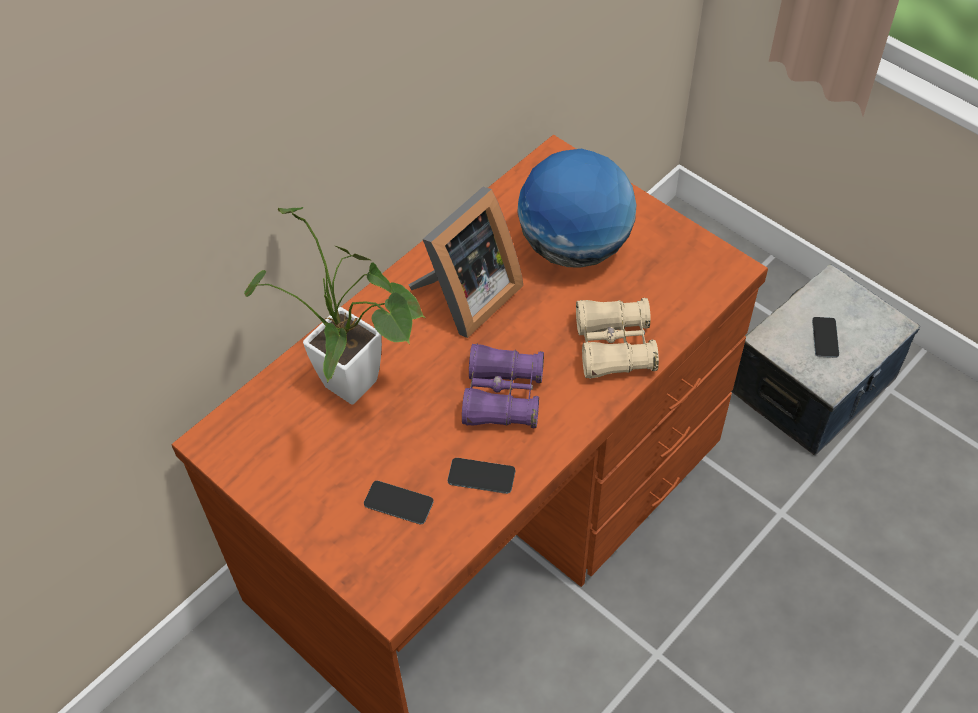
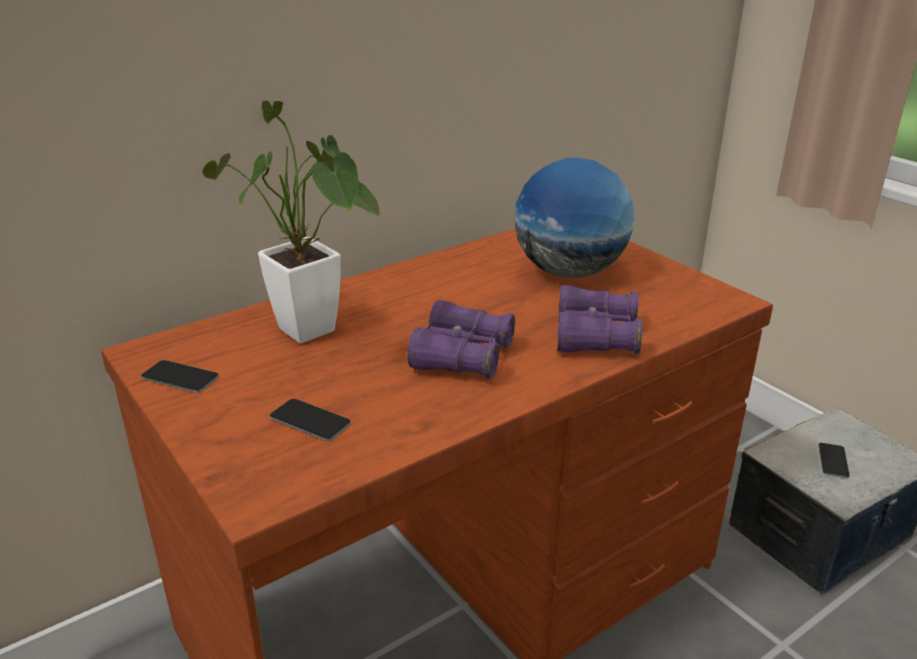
camera: 10 degrees right, 25 degrees down
(466, 297) = (450, 290): picture frame -> none
(481, 476) = (414, 411): phone -> phone (180, 377)
(614, 347) = (595, 336): beige binoculars -> purple binoculars

